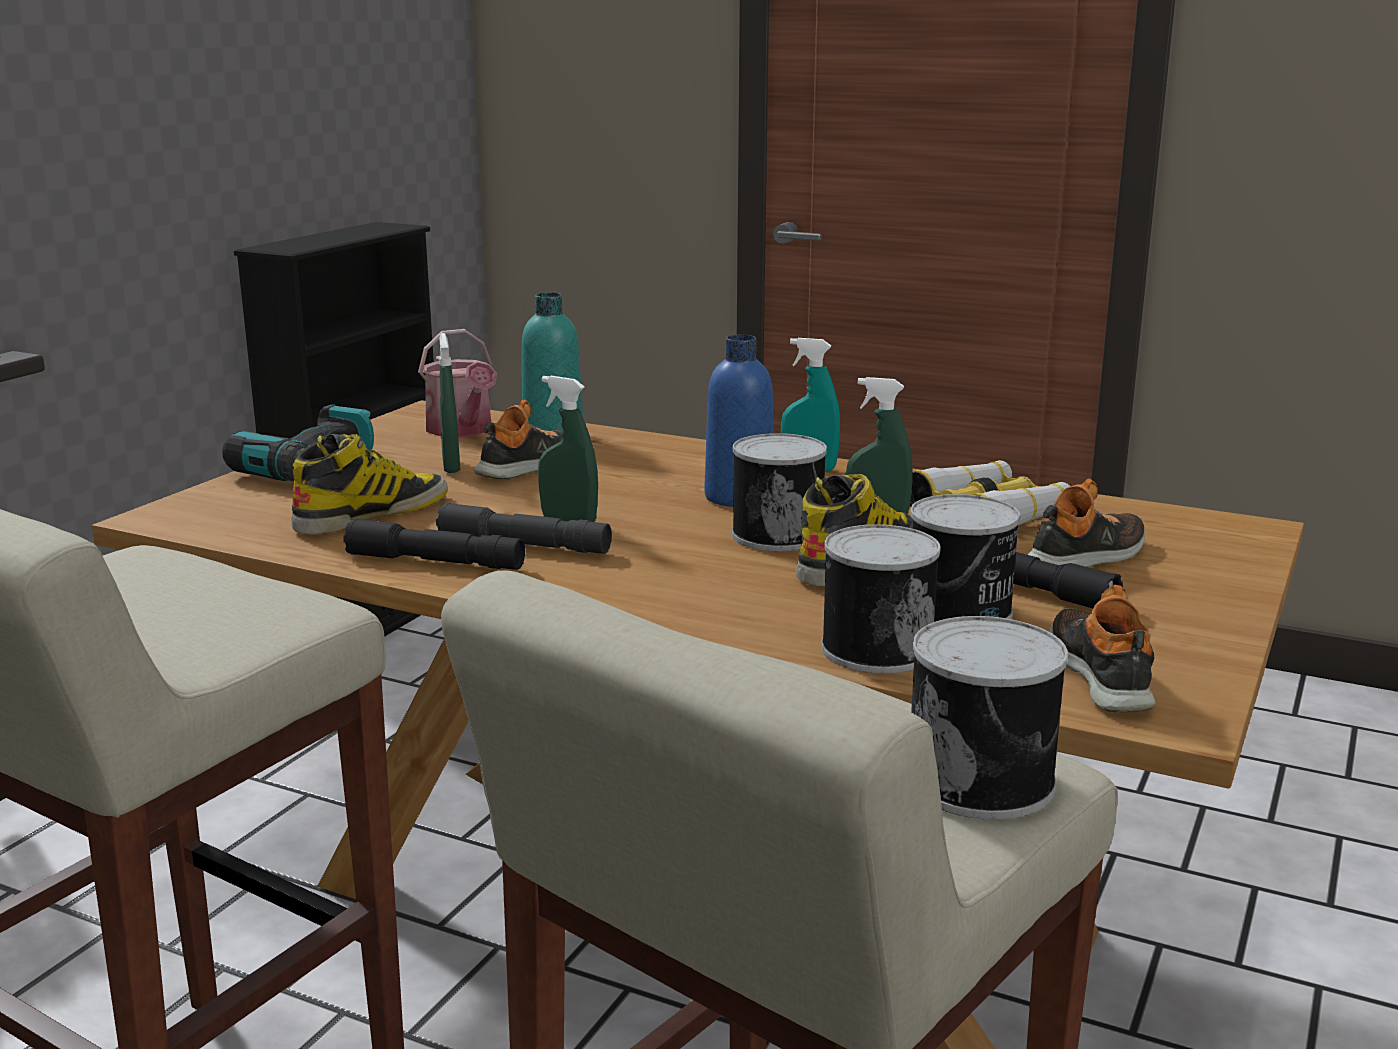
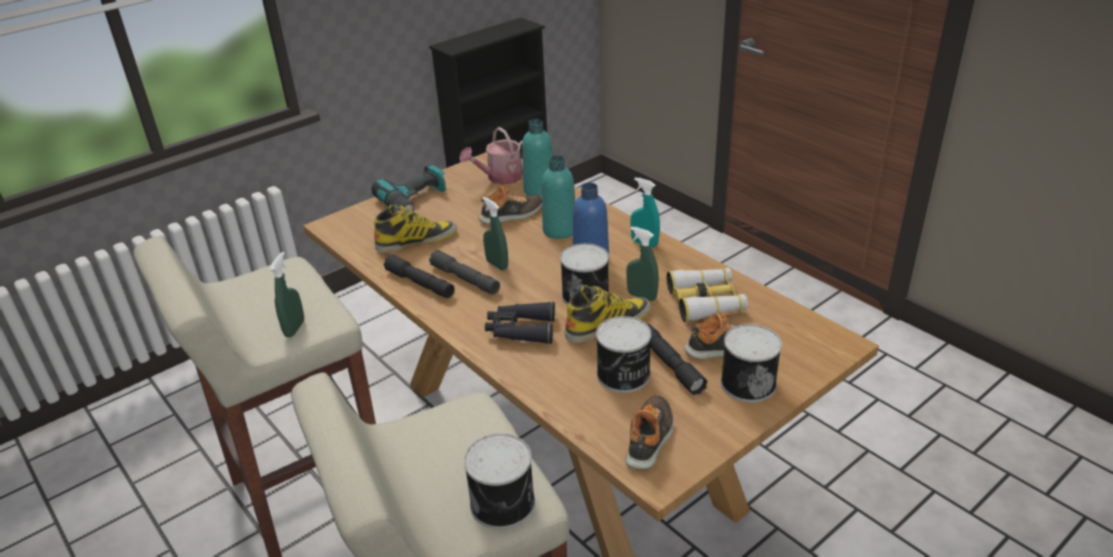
camera: 25 degrees right, 15 degrees up
(451, 467) = (475, 208): green spray bottle -> green spray bottle (294, 328)
(462, 430) = (500, 177): watering can -> watering can turned 60 degrees clockwise
(642, 472) = (560, 230): none -> turquoise bottle
(705, 589) = (520, 330): none -> black binoculars
(875, 648) = (563, 391): can -> can (747, 383)

